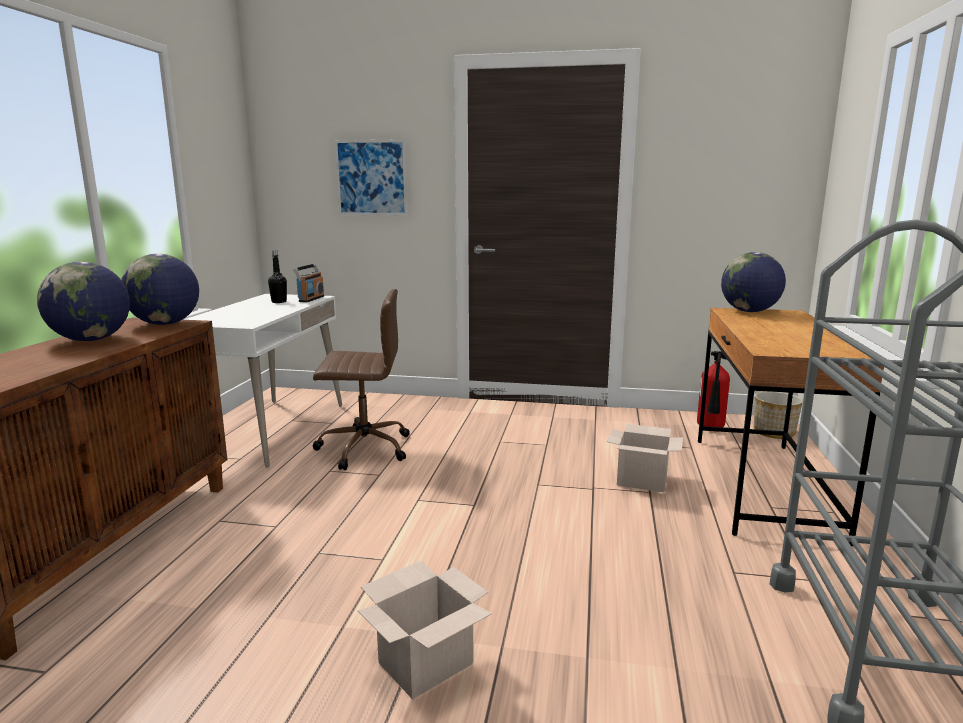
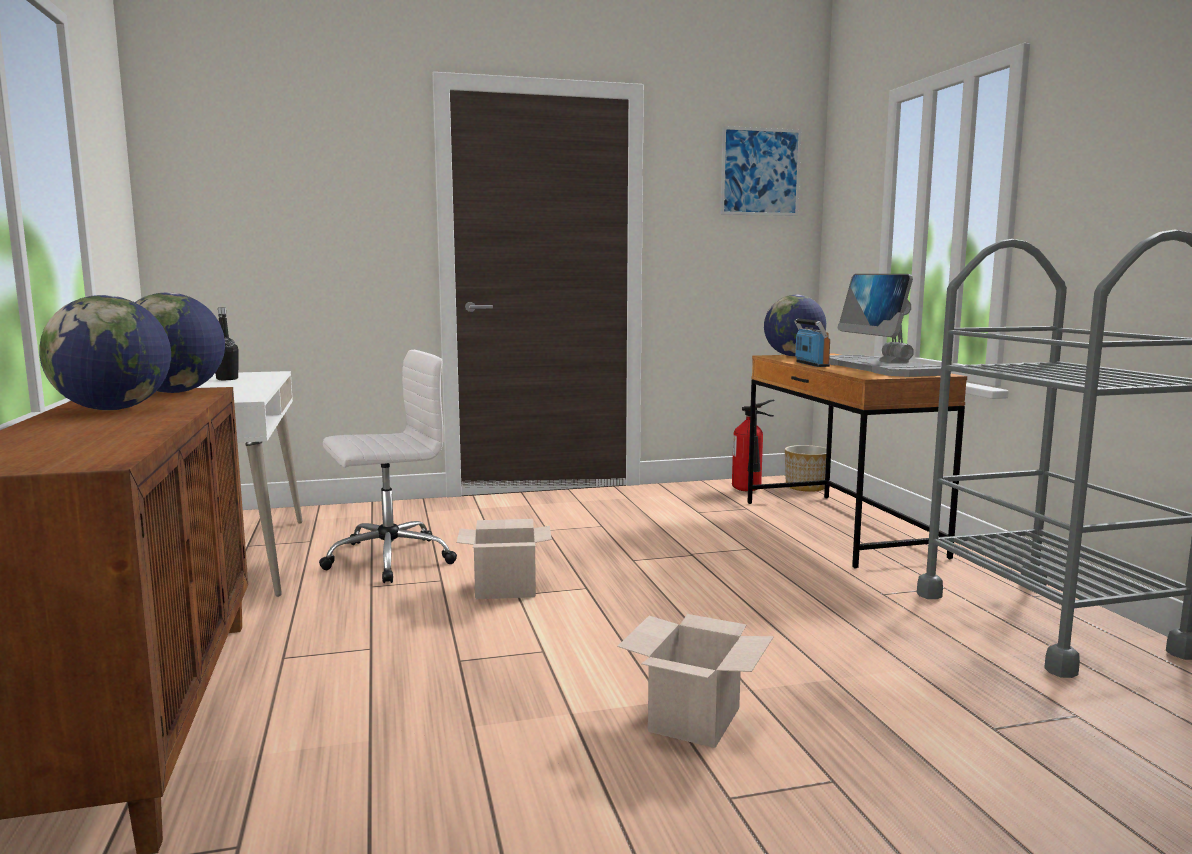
camera: 25 degrees left, 5 degrees down
(311, 299) = (266, 374): radio -> radio (811, 364)
(363, 448) = (387, 559): brown office chair -> white office chair
(371, 178) = (323, 217): picture -> picture (760, 172)
(643, 480) = (732, 541): cardboard box -> cardboard box (507, 588)
(806, 338) = (881, 368): none -> monitor

